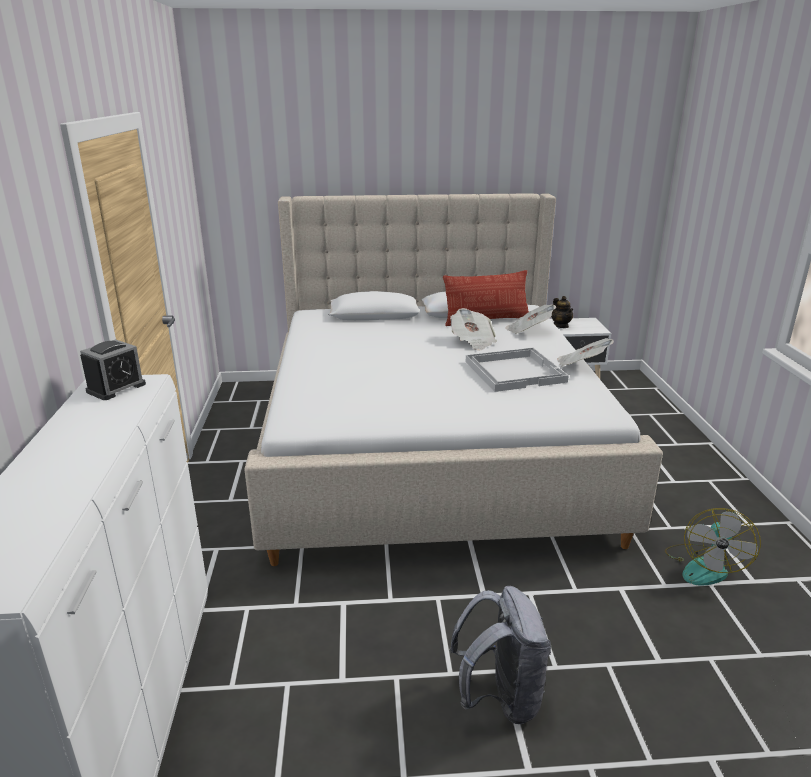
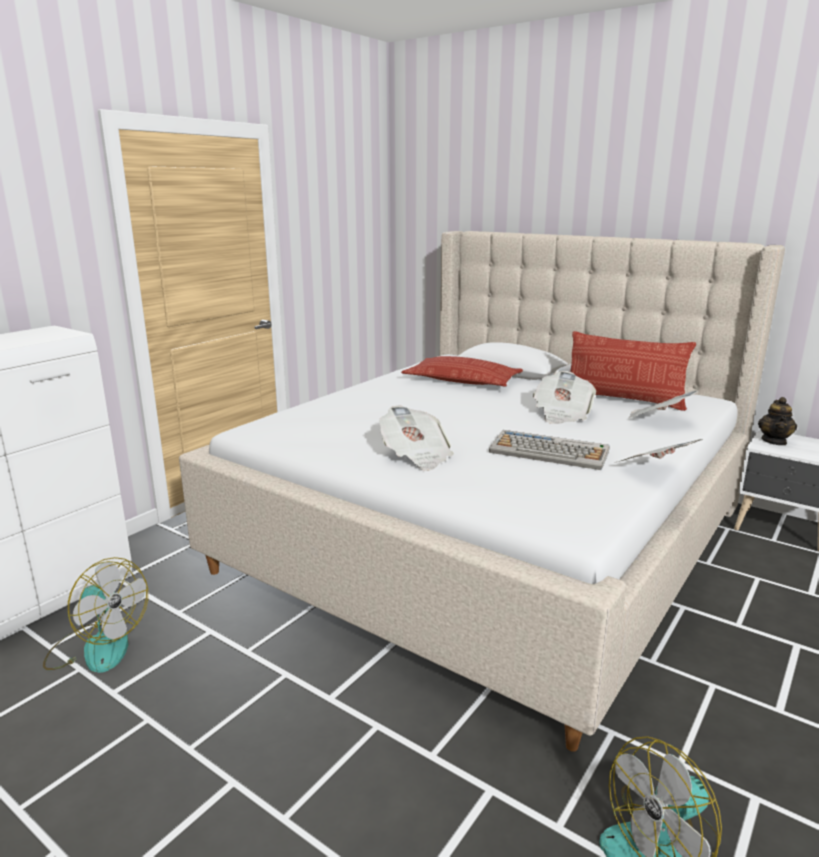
camera: 40 degrees right, 5 degrees down
(116, 388) = (42, 333): alarm clock -> none
(273, 662) = (97, 646): none -> fan
(361, 332) = (462, 380): none -> pillow
(449, 401) = (416, 456): none -> newspaper
(500, 698) = (189, 805): grey backpack -> none
(515, 371) = (550, 452): white tray -> keyboard

